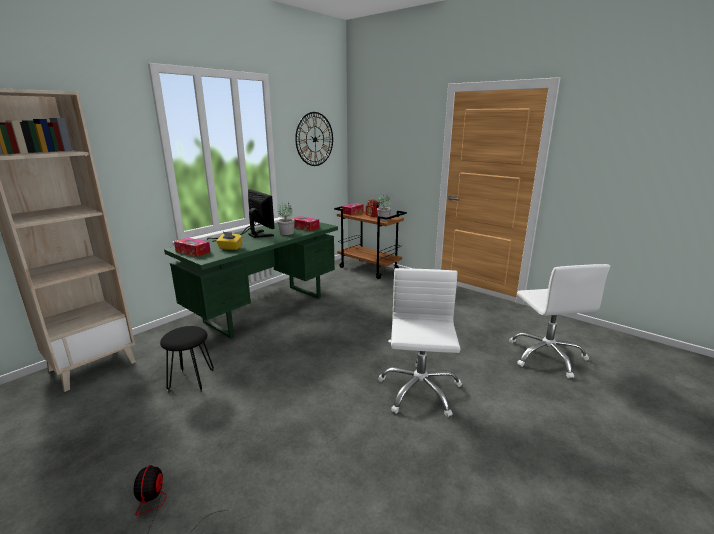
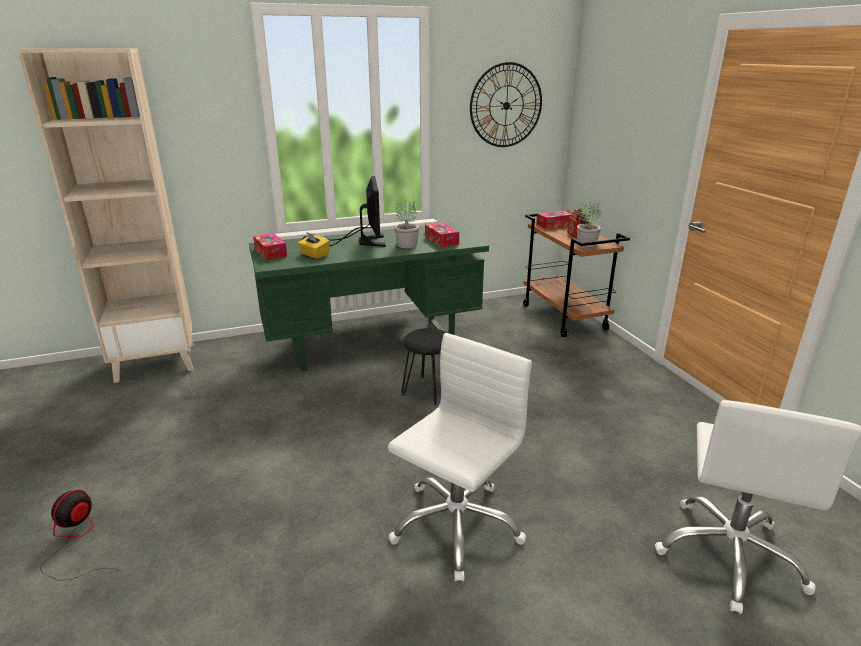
camera: 30 degrees right, 5 degrees up
(191, 380) = (220, 409): black stool -> black stool (428, 391)

